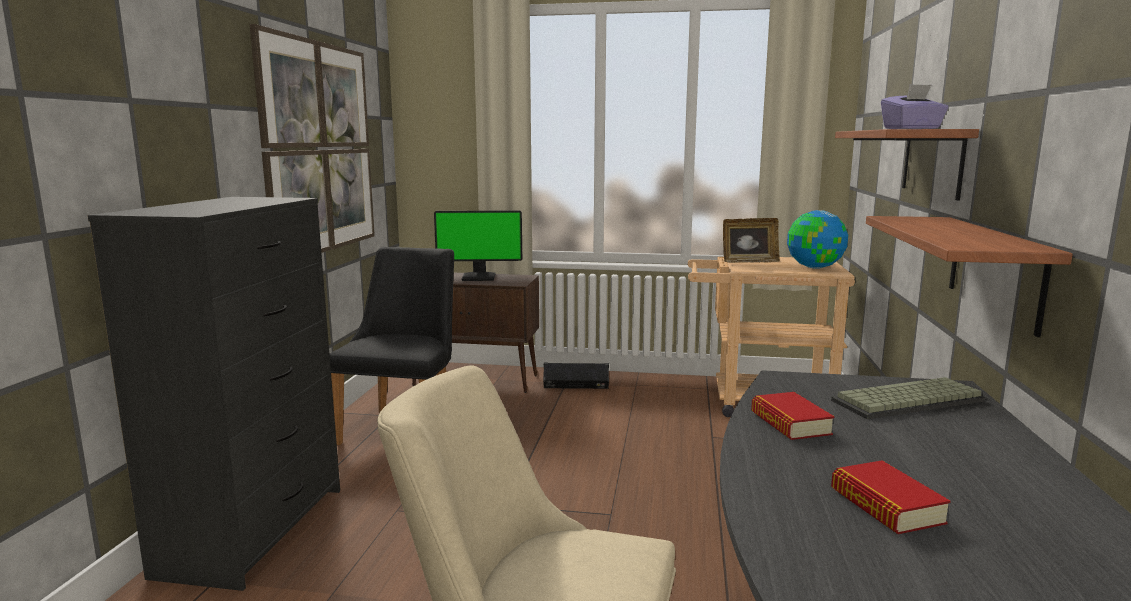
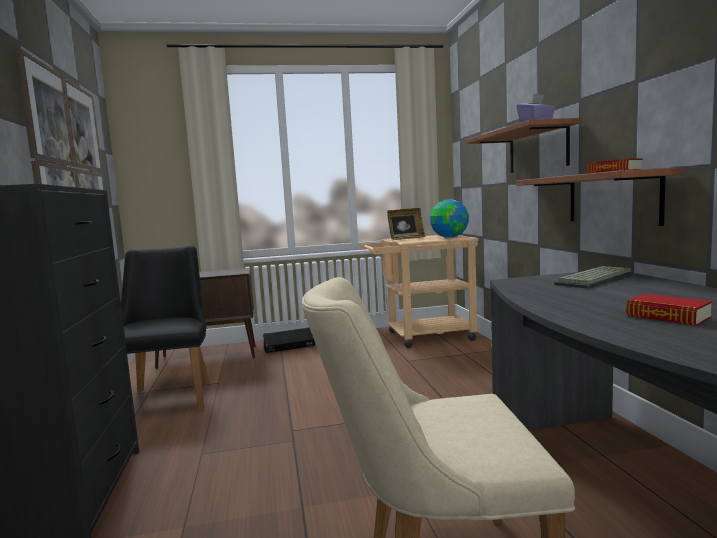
camera: 20 degrees left, 5 degrees down
(479, 277) = (204, 273): monitor -> none
(790, 423) = (550, 296): book -> book (613, 172)

